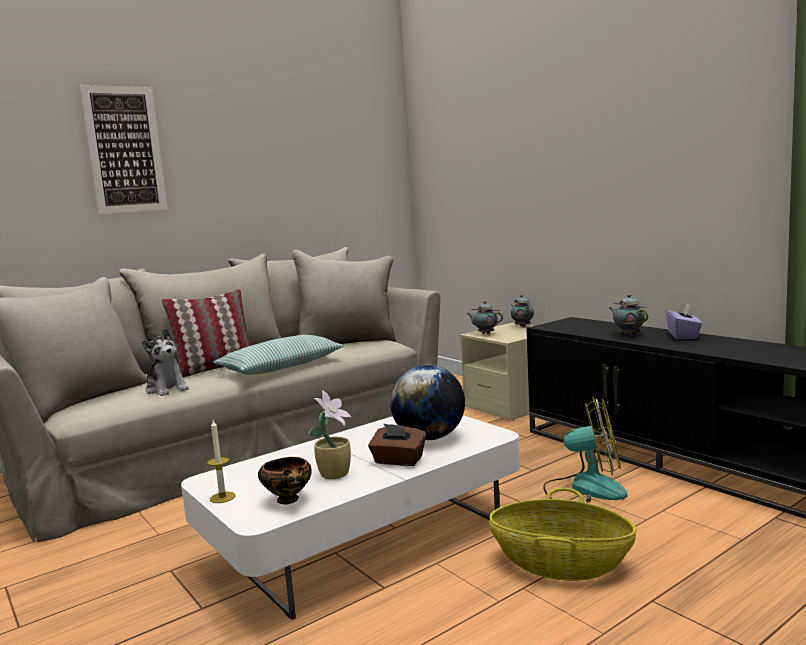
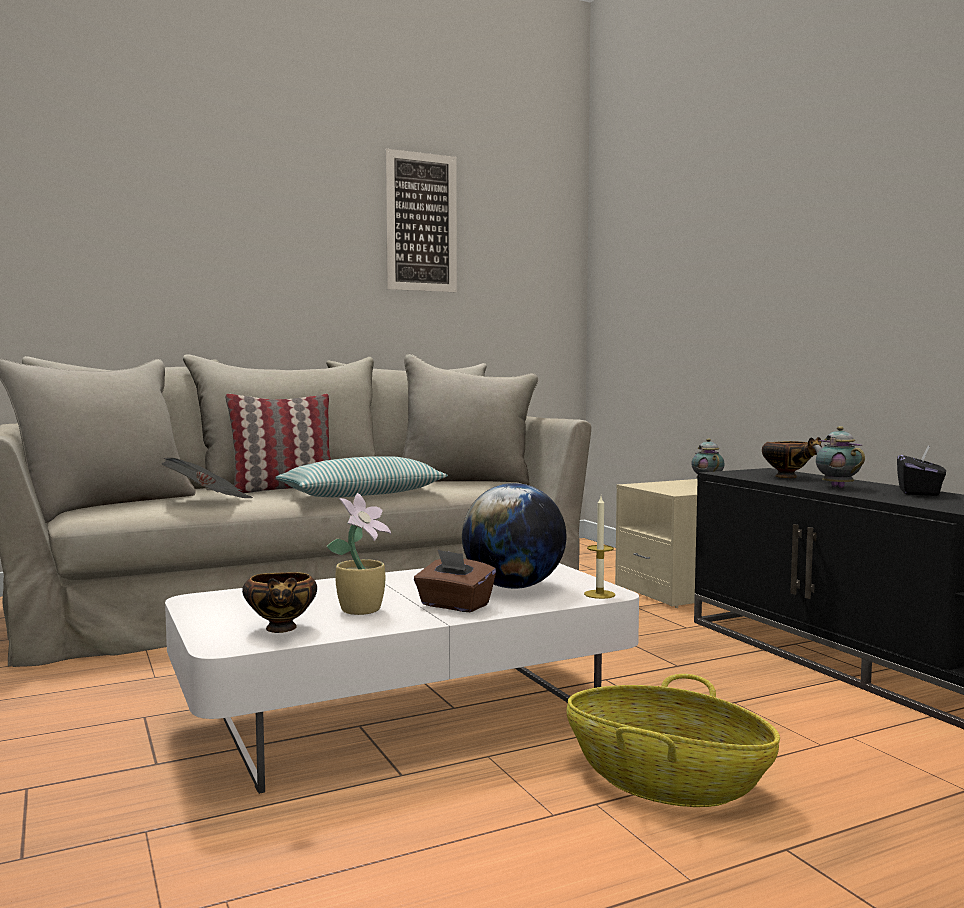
camera: 10 degrees right, 5 degrees down
(125, 150) = (216, 217): picture -> picture (421, 222)
(167, 389) = (209, 502): plush toy -> newspaper
(222, 497) = (203, 617): candle -> candle (599, 594)
(485, 334) = (650, 486): teapot -> none
(584, 489) = (742, 697): fan -> none
(590, 327) = (788, 477): none -> bowl
(683, 336) = (919, 492): purple tissue box -> black tissue box

